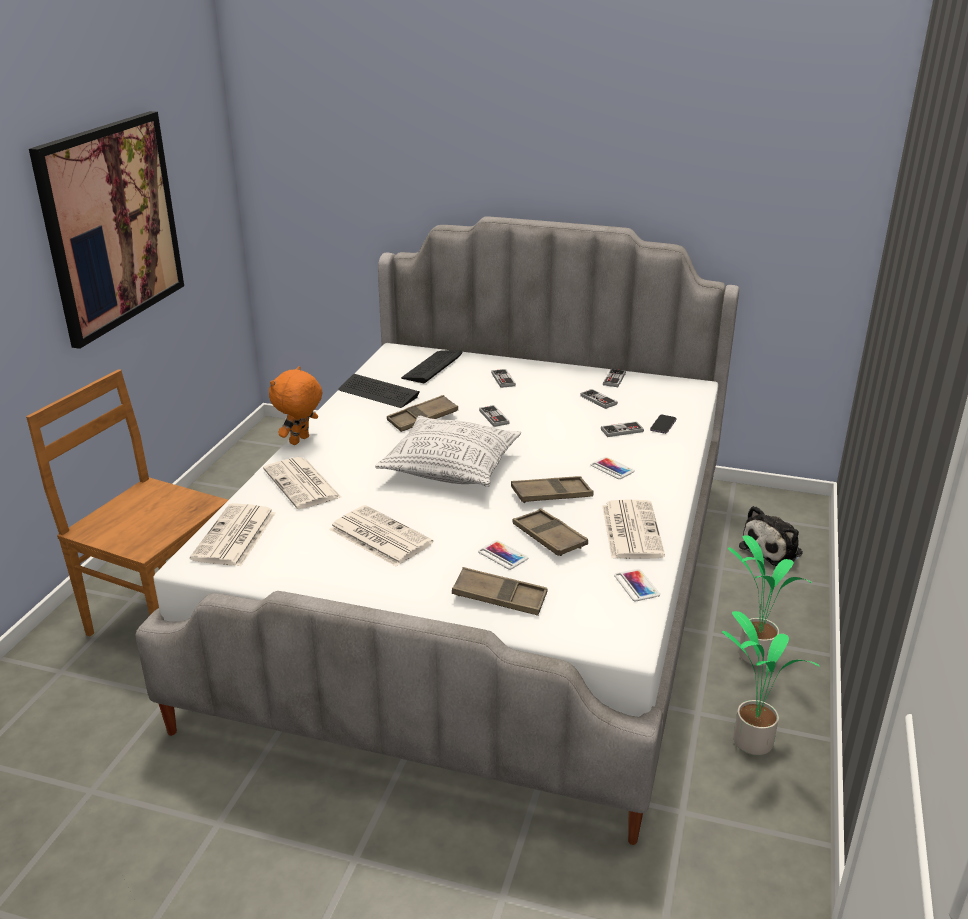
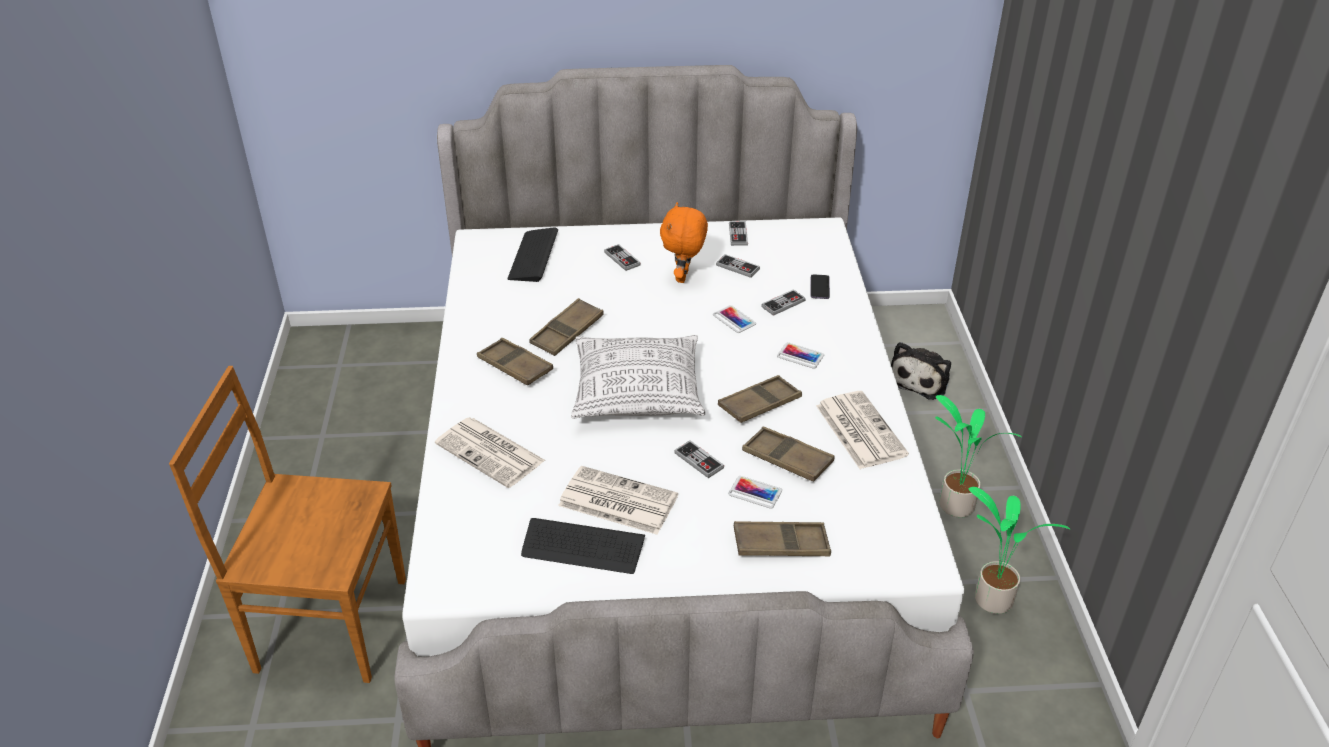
camera: 20 degrees left, 10 degrees up
(112, 225) = (148, 178): picture -> none
(235, 537) = (462, 541): newspaper -> none
(300, 441) = (450, 394): orange plush toy -> orange plush toy (684, 277)
(364, 433) = (515, 366): none -> brown tray
(378, 393) = (495, 306): keyboard -> keyboard (582, 548)
(494, 417) = (642, 314): game controller -> game controller (699, 460)
(636, 585) = (899, 495): phone -> phone (734, 319)

